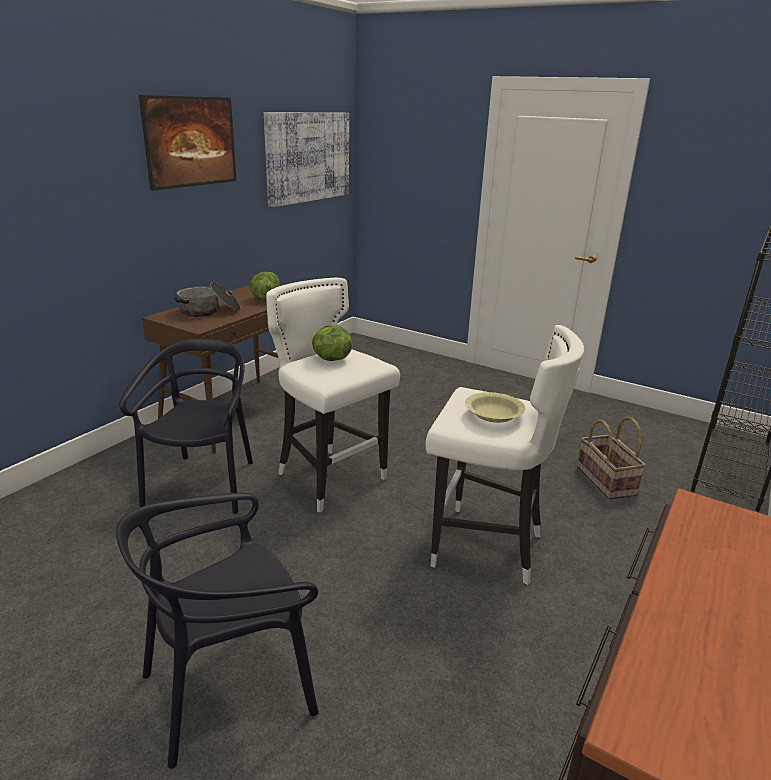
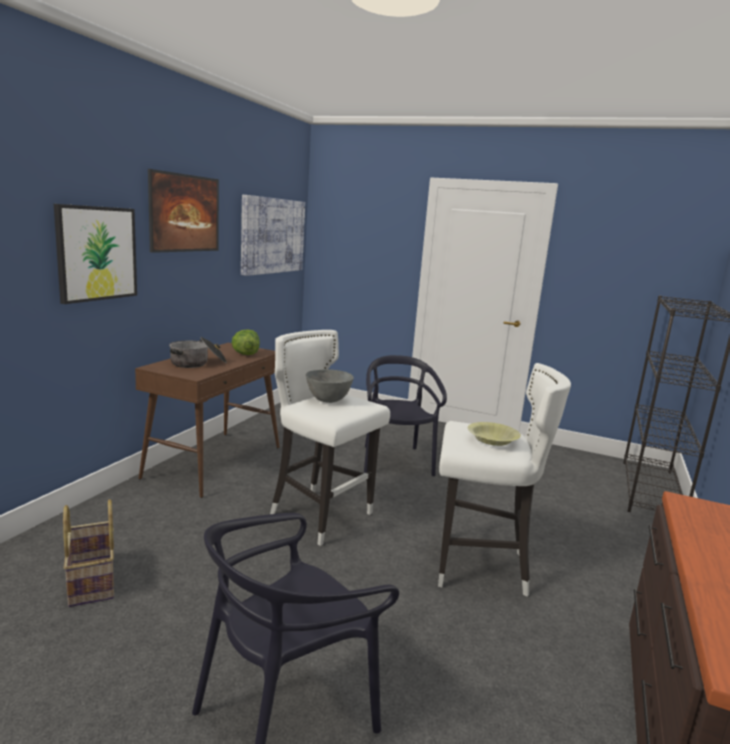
camera: 10 degrees left, 10 degrees down
(86, 197) = (97, 253): none -> picture
(203, 485) = (199, 527): black chair -> black chair (395, 461)
(330, 359) = (328, 400): lettuce -> grey bowl
(606, 481) = (559, 507): basket -> basket (93, 580)

